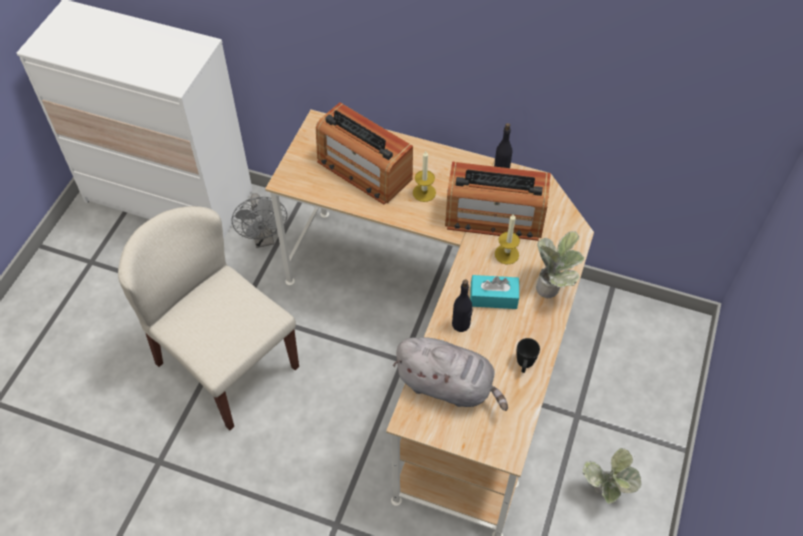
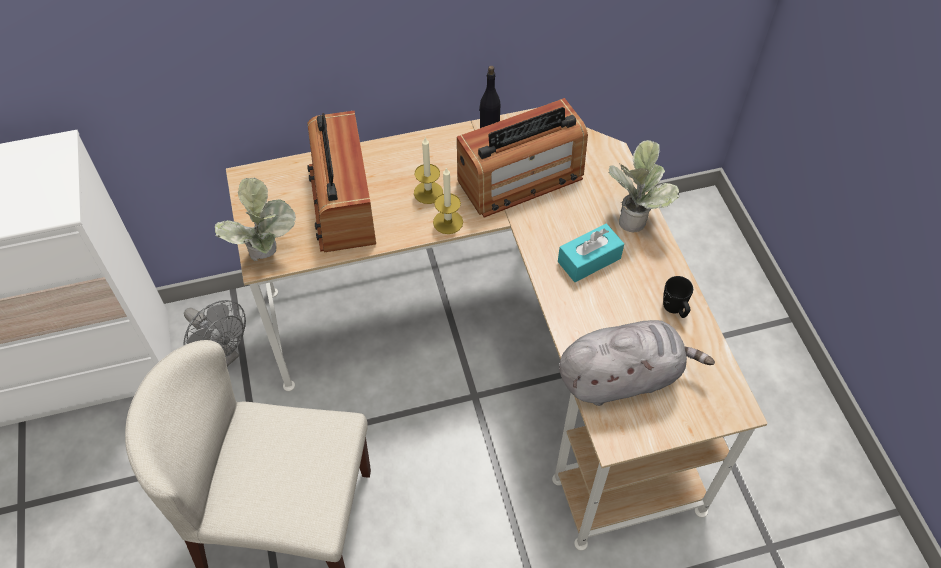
camera: 35 degrees left, 0 degrees up
(364, 170) = (342, 202): radio -> radio turned 75 degrees clockwise
(461, 324) = (581, 306): black bottle -> none
(506, 254) = (564, 209): candle -> candle (448, 222)
(604, 493) = (758, 404): potted plant -> potted plant (267, 258)

